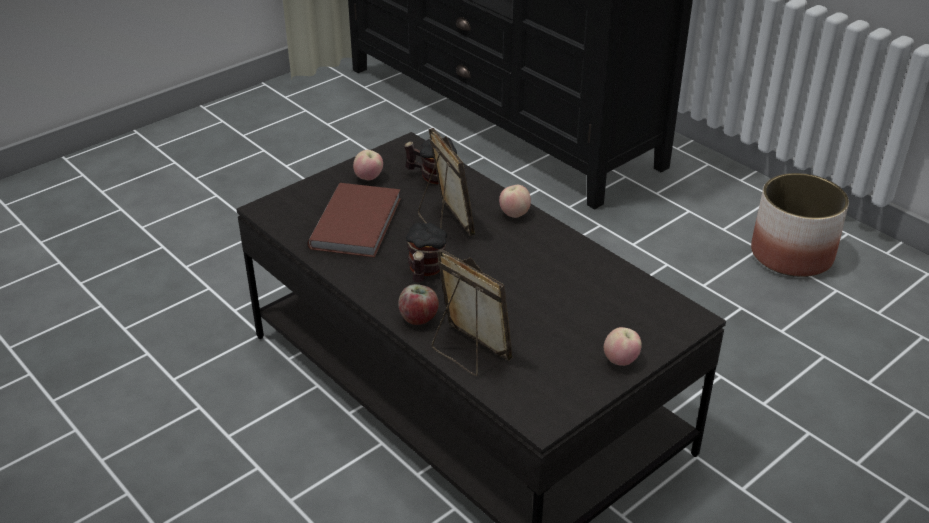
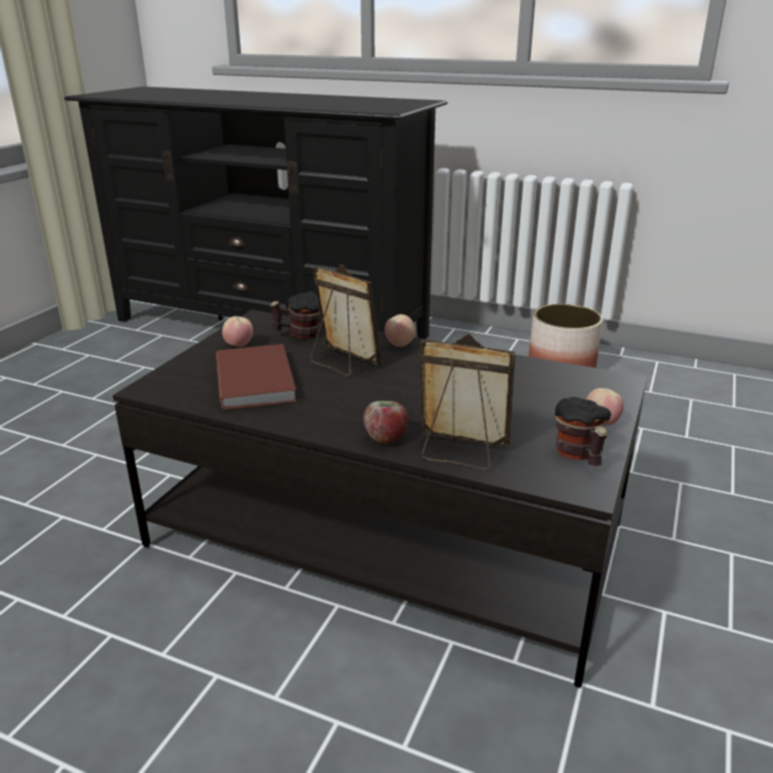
camera: 25 degrees left, 10 degrees down
(424, 272) = (357, 401): mug -> mug (579, 456)

